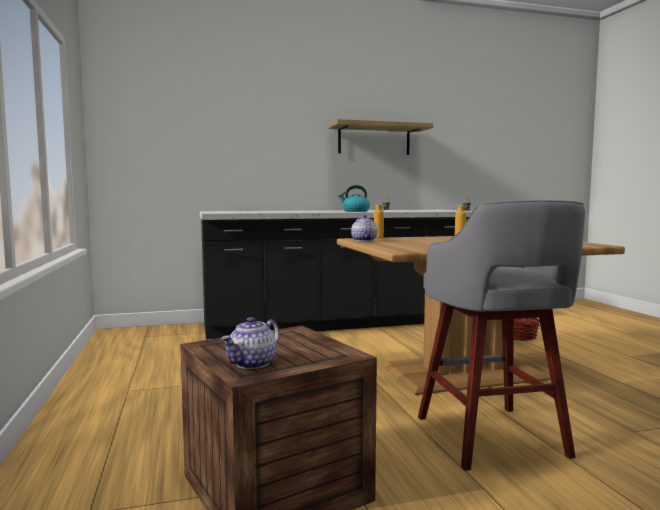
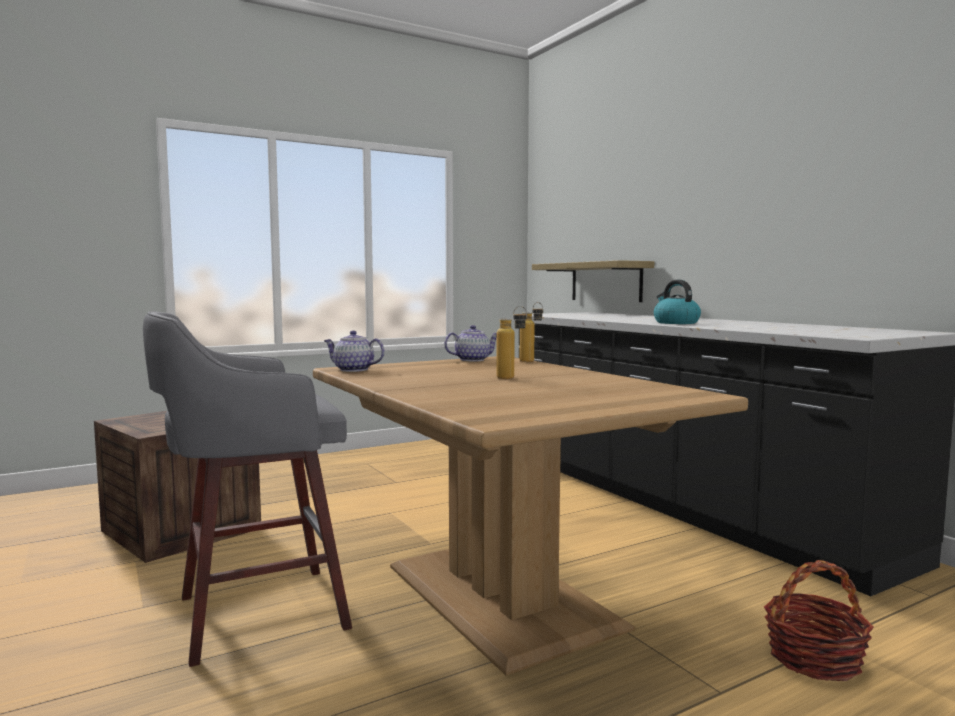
camera: 75 degrees right, 0 degrees up
(252, 364) = (141, 419): teapot -> teapot (353, 370)
(374, 140) = (817, 189): shelf -> shelf (606, 282)

